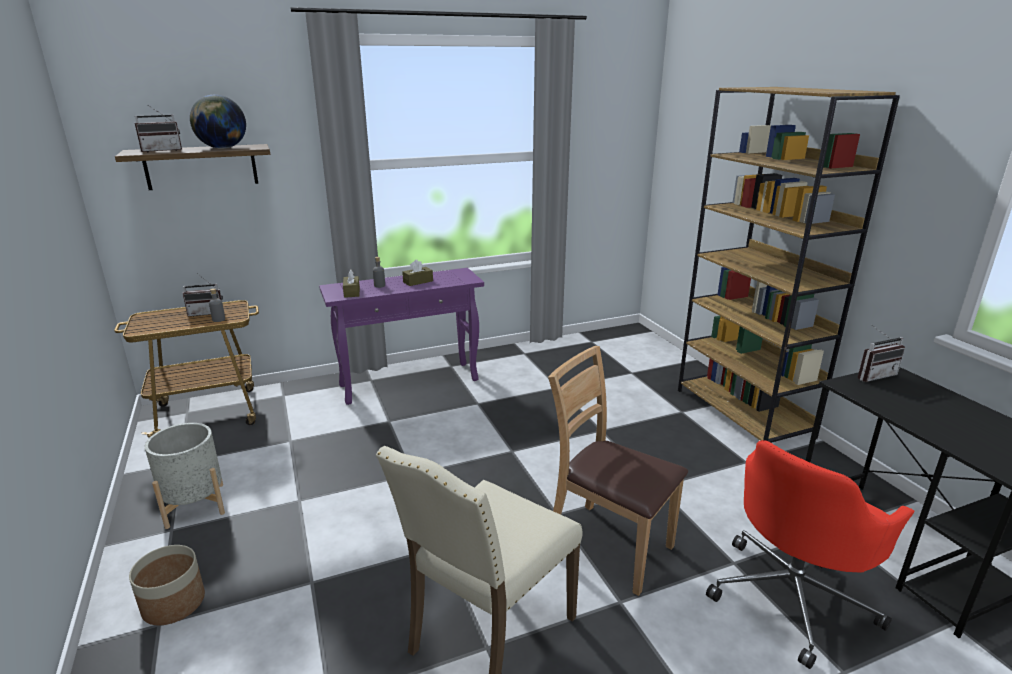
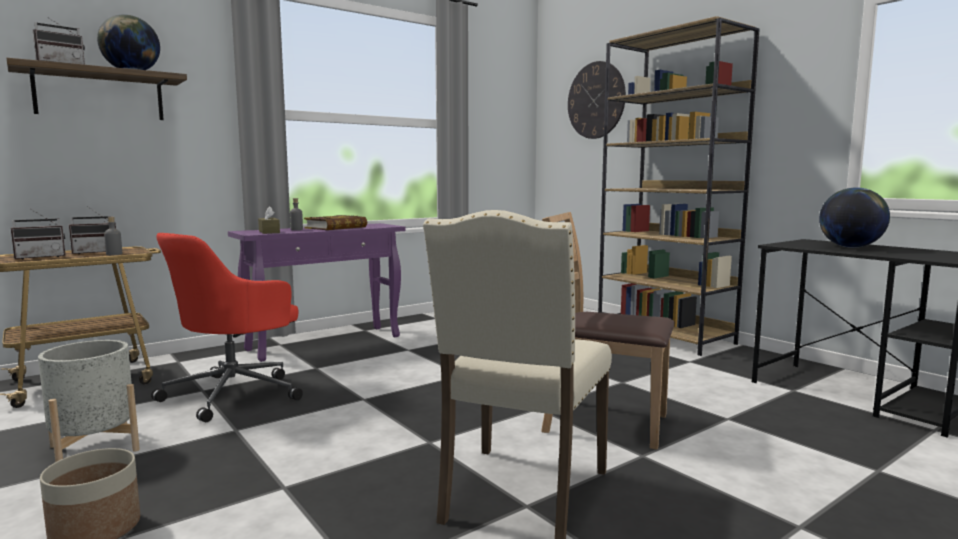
camera: 15 degrees left, 15 degrees down
(418, 281) = (336, 227): brown tissue box -> book
(715, 132) = (596, 100): none -> wall clock
(792, 596) = (794, 431): red office chair -> red office chair (235, 393)
(872, 375) = (795, 241): radio -> radio (41, 257)
(924, 404) = (850, 247): none -> globe

